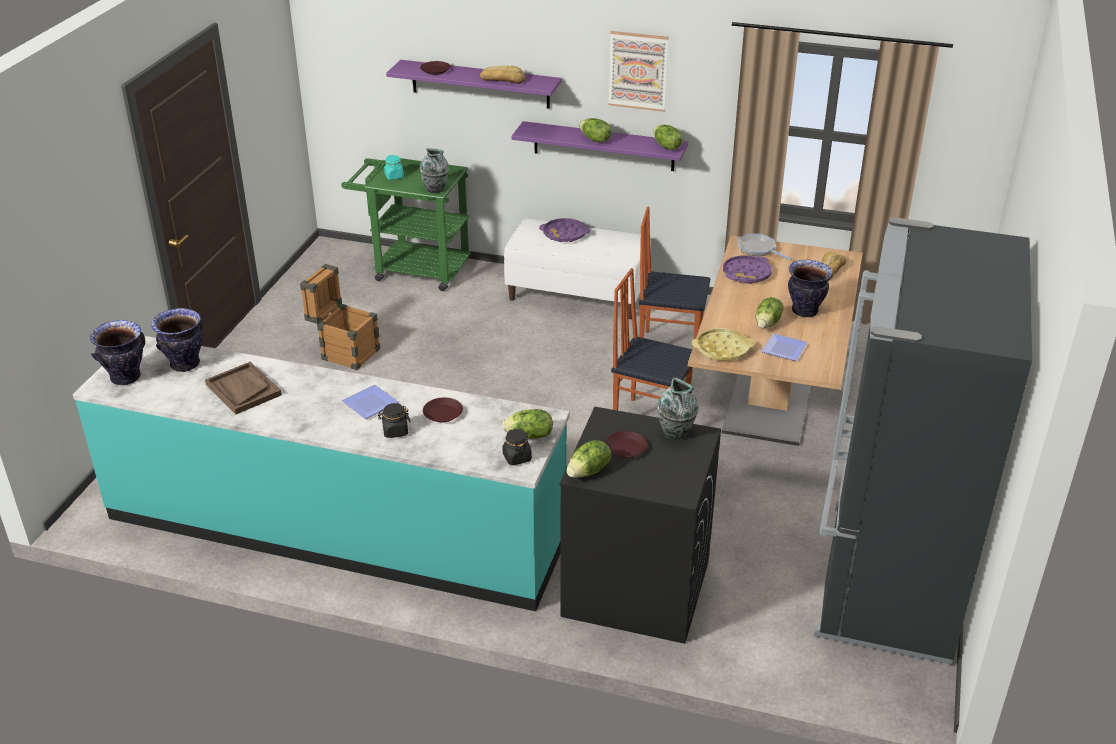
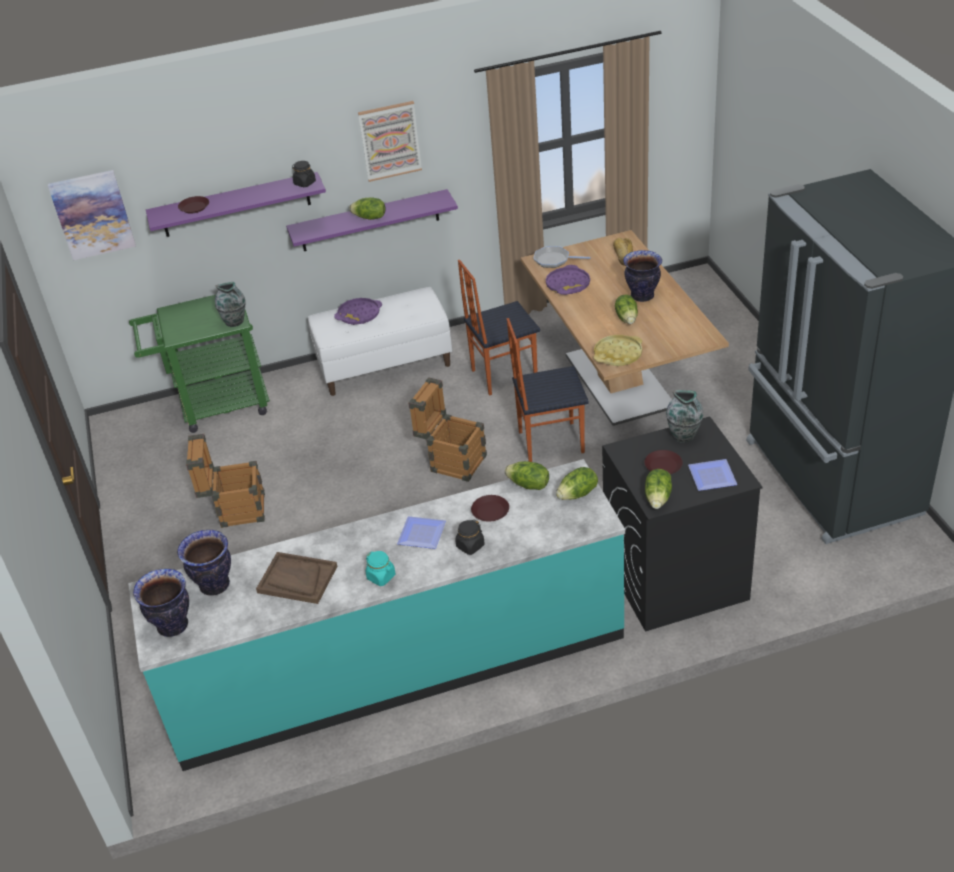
camera: 30 degrees left, 5 degrees up
(355, 48) = (92, 214): none -> picture
(394, 176) = (181, 325): turquoise jar -> turquoise jar (381, 577)
(503, 79) = (268, 193): bread -> none
(517, 457) = (588, 516): black jar -> black jar (304, 183)
(549, 395) = (452, 461): none -> crate
(666, 146) = (436, 200): lettuce -> lettuce (528, 485)
(783, 348) = (659, 333): plate -> plate (710, 476)

